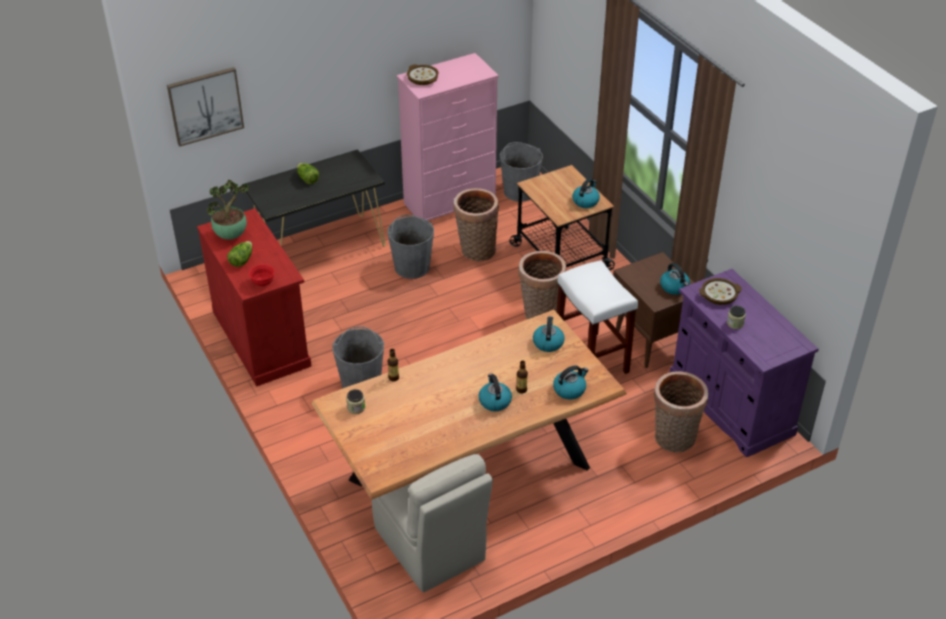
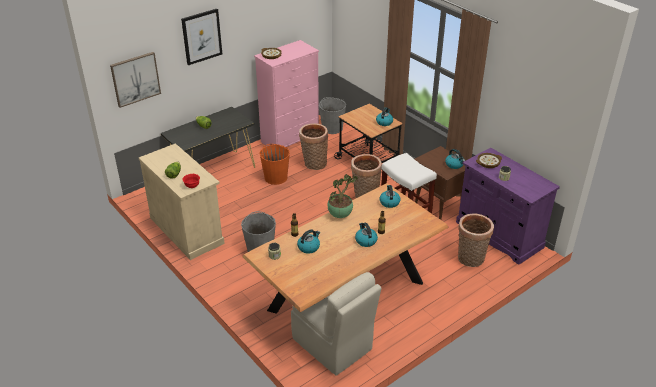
camera: 10 degrees left, 5 degrees down
(232, 235) = (163, 160): potted plant -> potted plant (340, 215)
(261, 338) = (187, 230): red cabinet -> beige cabinet
(312, 46) = (201, 36): none -> picture
(412, 267) = (275, 177): grey bucket -> orange bucket
(569, 389) = (412, 228): kettle -> kettle (309, 247)

